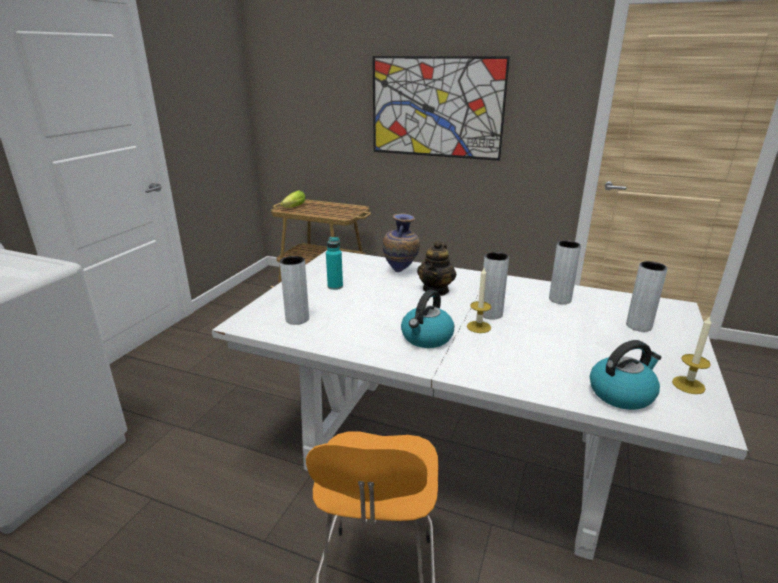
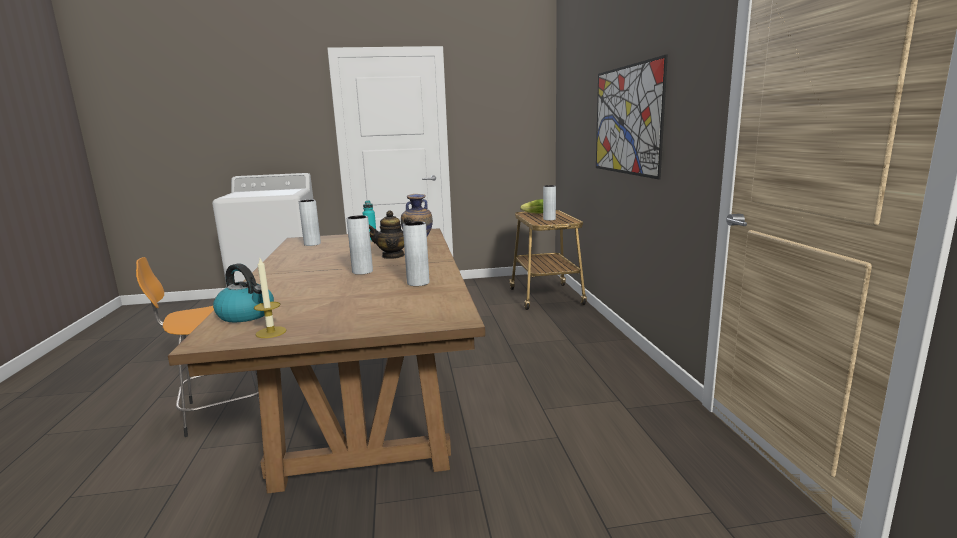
camera: 60 degrees right, 10 degrees down
(426, 338) = (306, 266): kettle -> none
(458, 452) = (368, 405): white dining table -> brown dining table
(478, 327) = (335, 272): candle -> none
(638, 326) = (385, 309): grey vase -> grey vase (549, 219)

